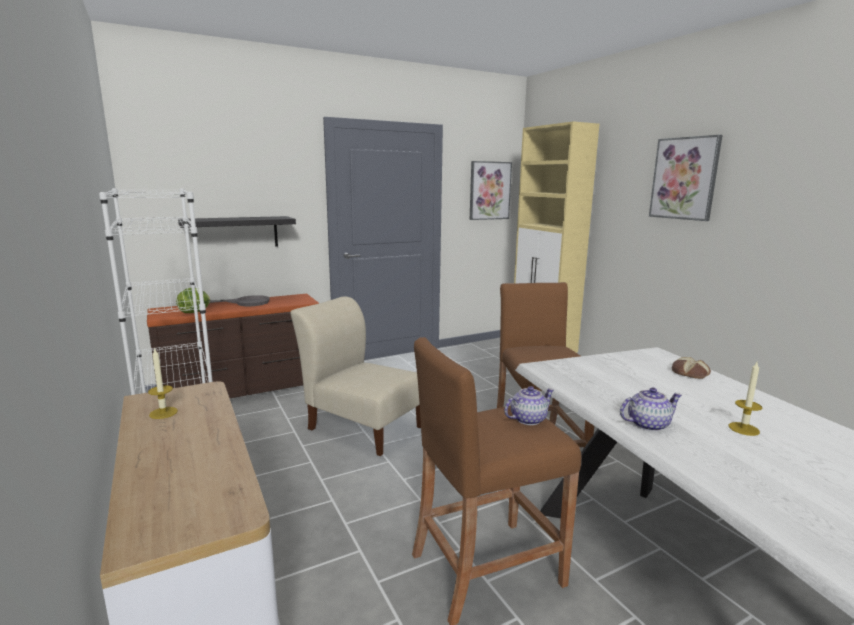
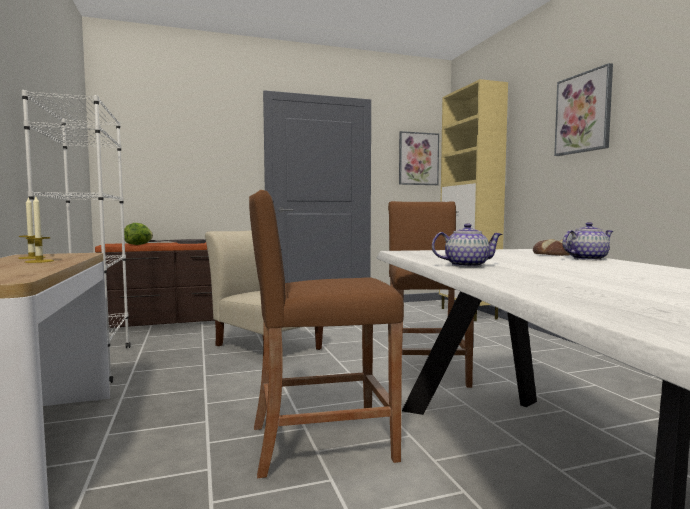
camera: 10 degrees right, 10 degrees down
(236, 233) = (183, 184): black shelf -> none
(527, 419) = (361, 279): teapot -> teapot (586, 259)
(743, 429) = (572, 268): candle -> candle (39, 261)

